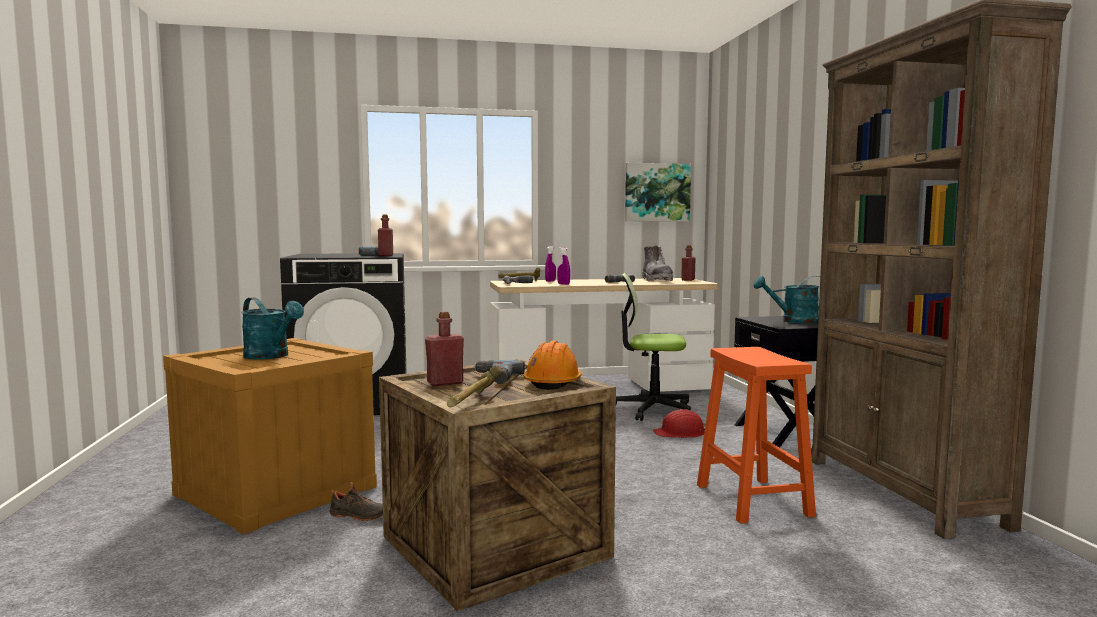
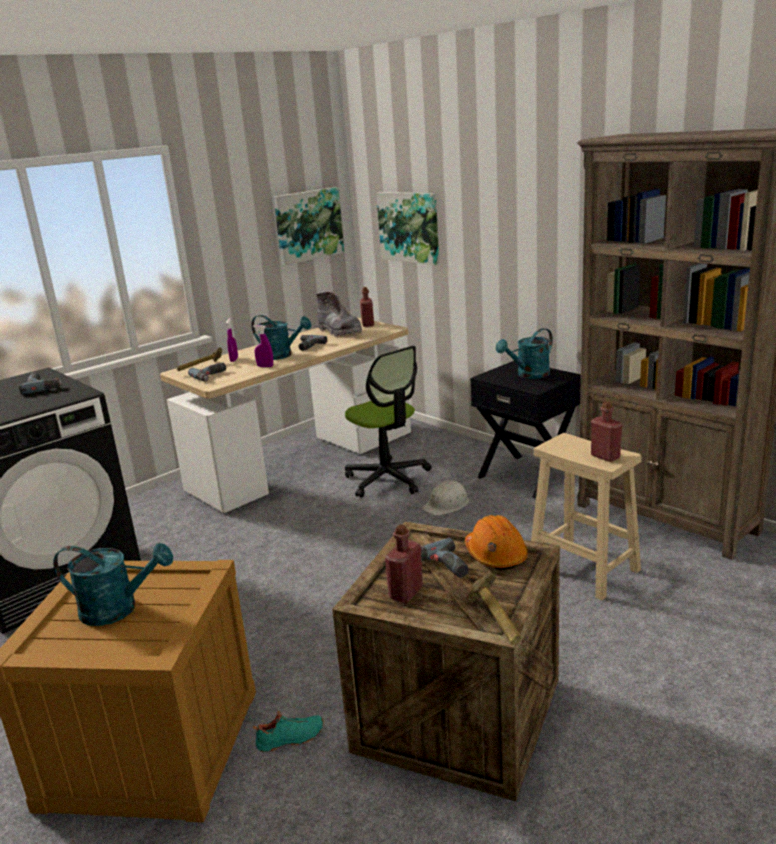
camera: 30 degrees left, 15 degrees up
(358, 516) = (291, 739): black shoe -> turquoise shoe
(386, 255) = (72, 393): red bottle -> red bottle (605, 456)
(587, 282) = (282, 356): none -> turquoise watering can
(651, 410) = (388, 479): office chair -> office chair turned 105 degrees counterclockwise
(680, 433) = (447, 504): red hard hat -> white hard hat
(738, 194) = (409, 227): none -> picture
(754, 500) = (585, 569): orange stool -> beige stool

